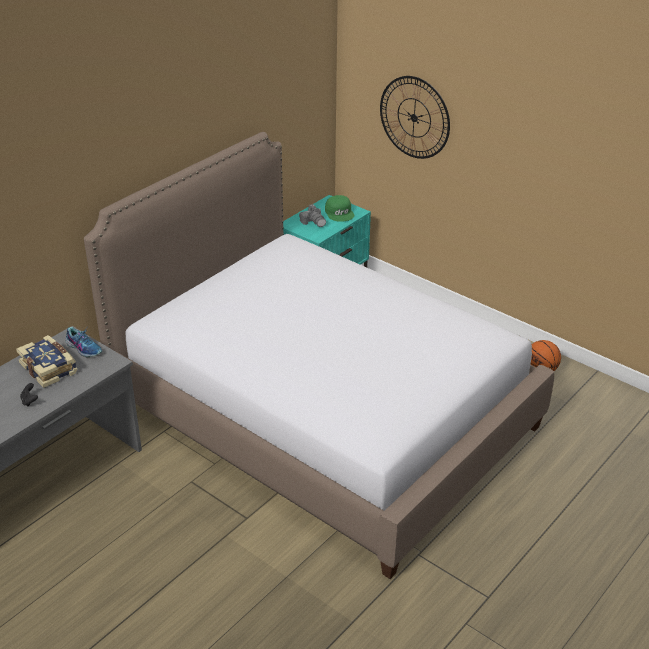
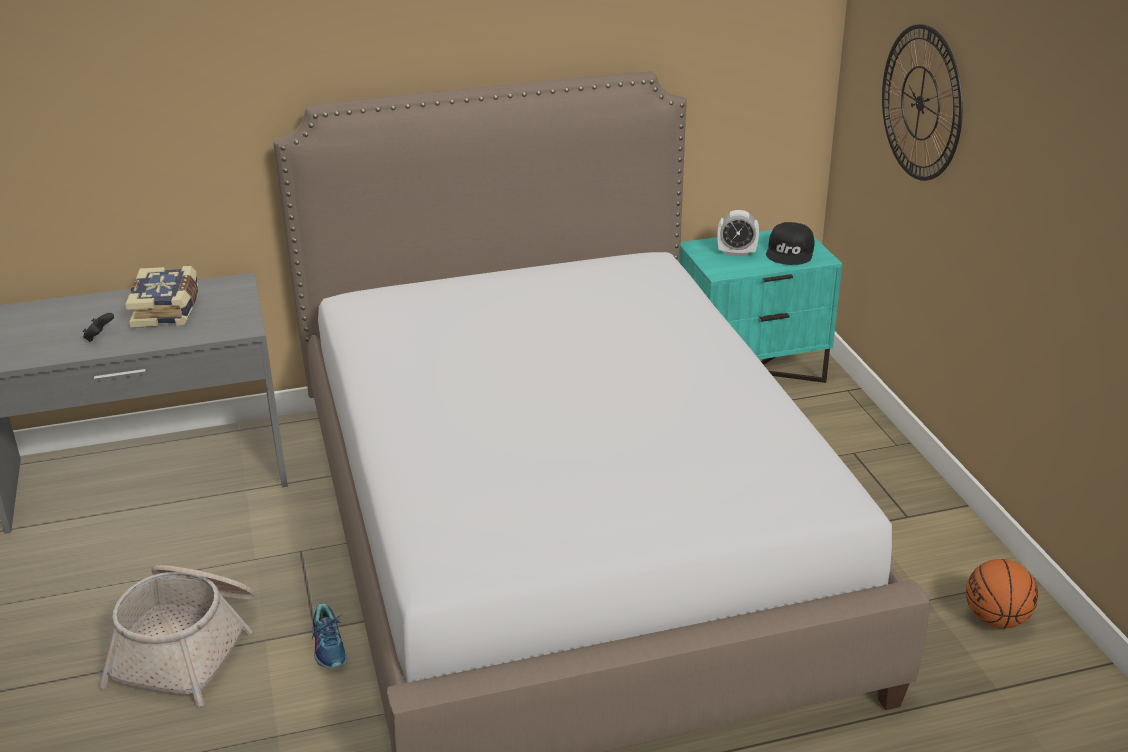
camera: 35 degrees right, 5 degrees down
(84, 348) = (233, 301): shoe -> shoe (330, 646)
(188, 558) = (188, 646): none -> basket
(313, 222) = (736, 253): camera -> alarm clock
(340, 213) = (791, 252): green cap -> black cap

